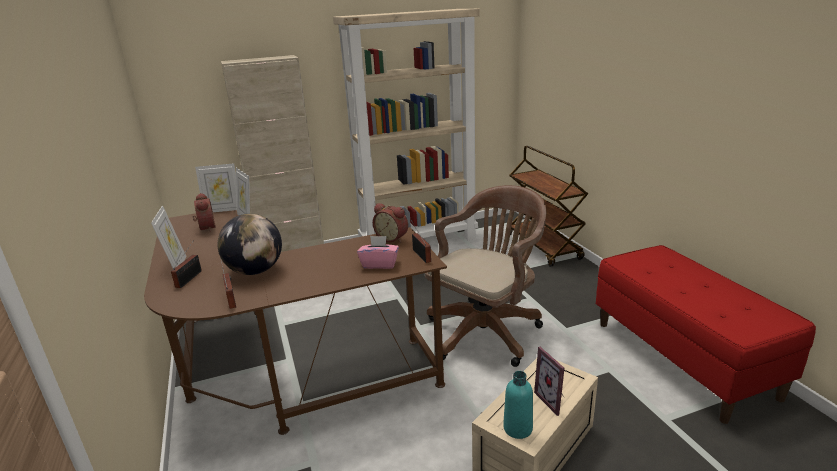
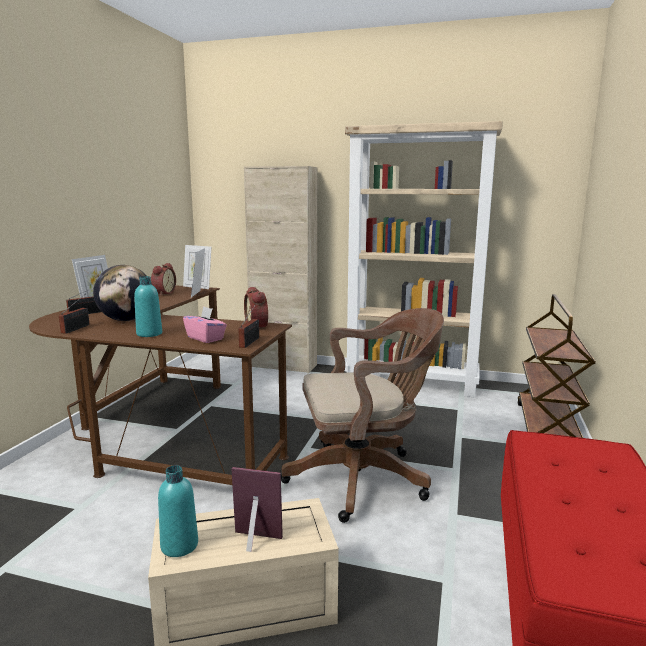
camera: 35 degrees right, 10 degrees down
(320, 277) = (149, 334): none -> turquoise bottle
(554, 400) = (254, 542): picture frame -> picture frame turned 90 degrees clockwise

